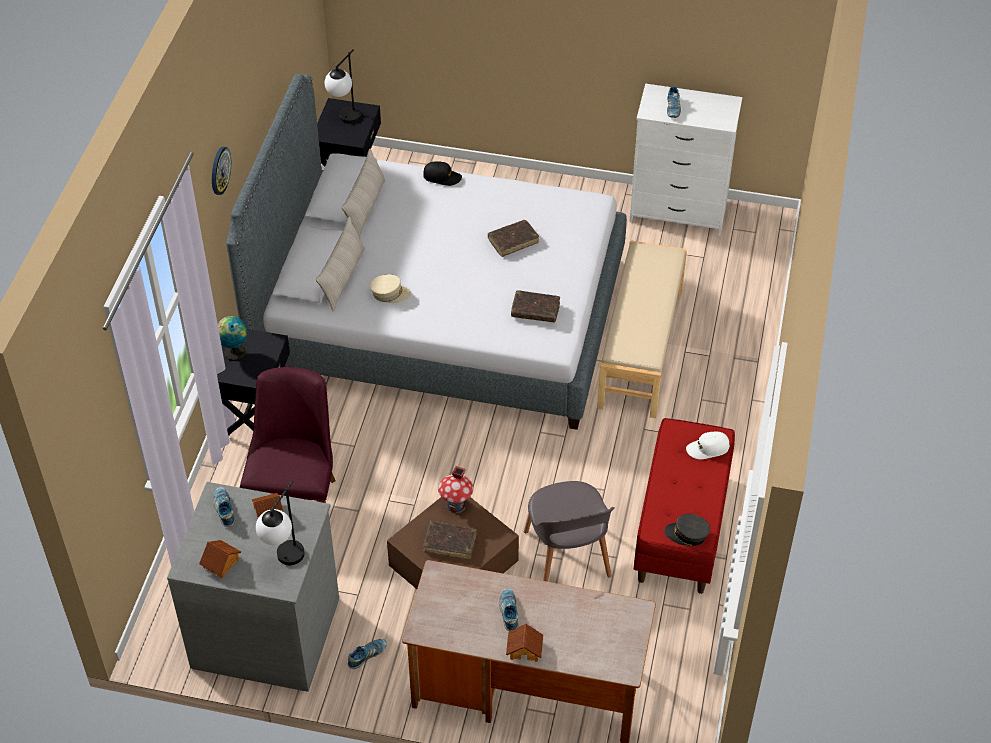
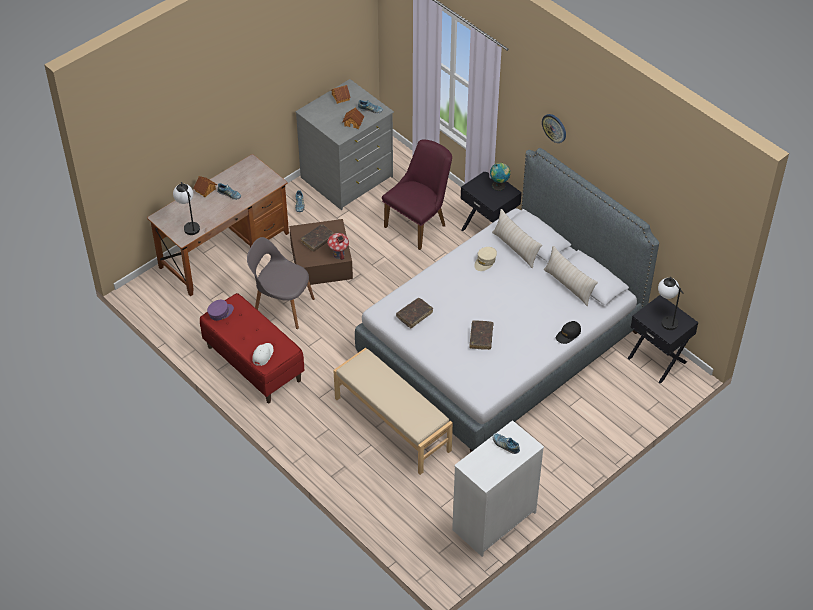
camera: 125 degrees right, 0 degrees up
(285, 562) = (320, 116): table lamp -> table lamp (189, 225)
(297, 496) = (420, 223): purple chair -> purple chair turned 90 degrees counterclockwise
(687, 534) = (220, 312): grey cap -> purple cap

